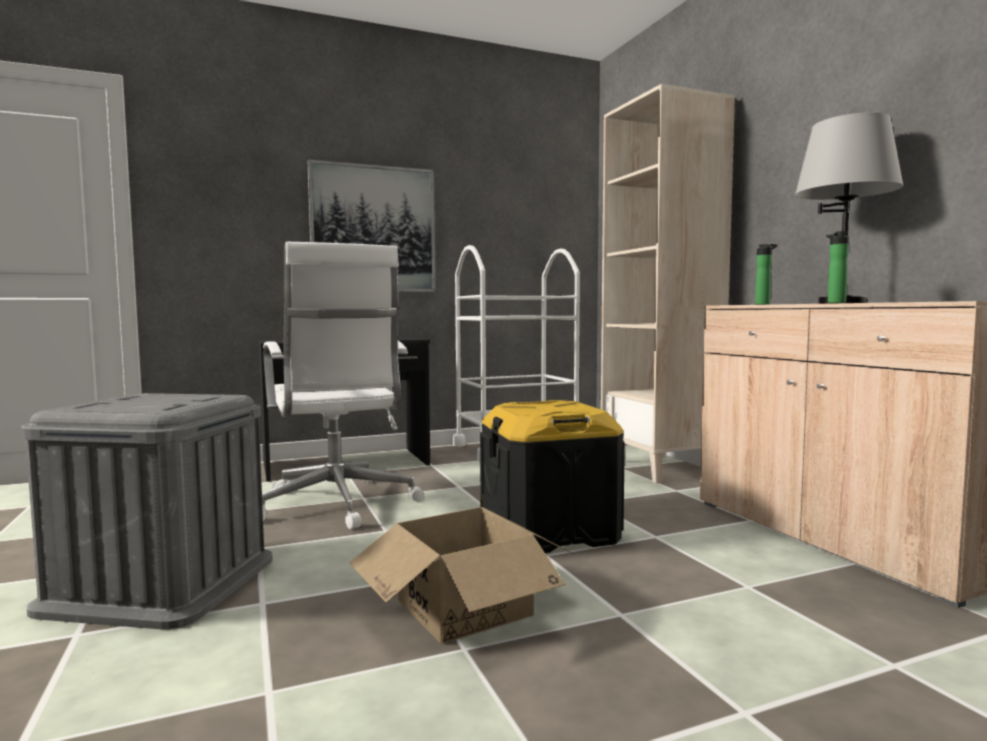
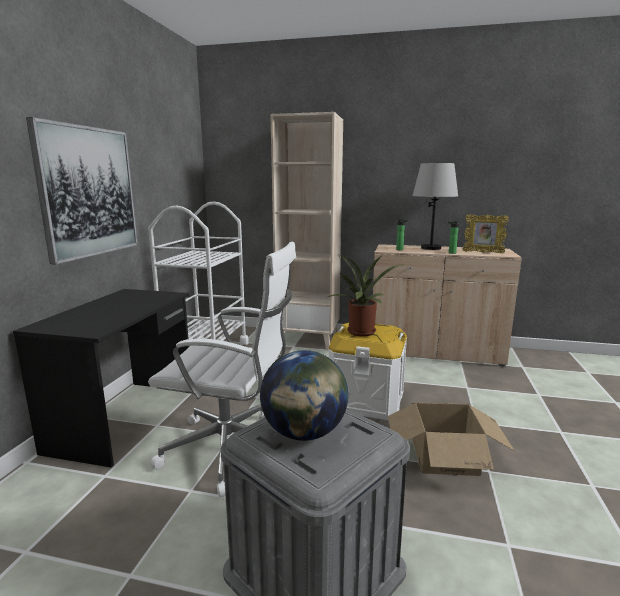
camera: 55 degrees left, 10 degrees up
(151, 399) = (304, 433): none -> globe
(532, 406) = (362, 333): none -> potted plant
(549, 531) = (366, 400): black storage box -> white storage box
(921, 301) = (483, 252): none -> picture frame

